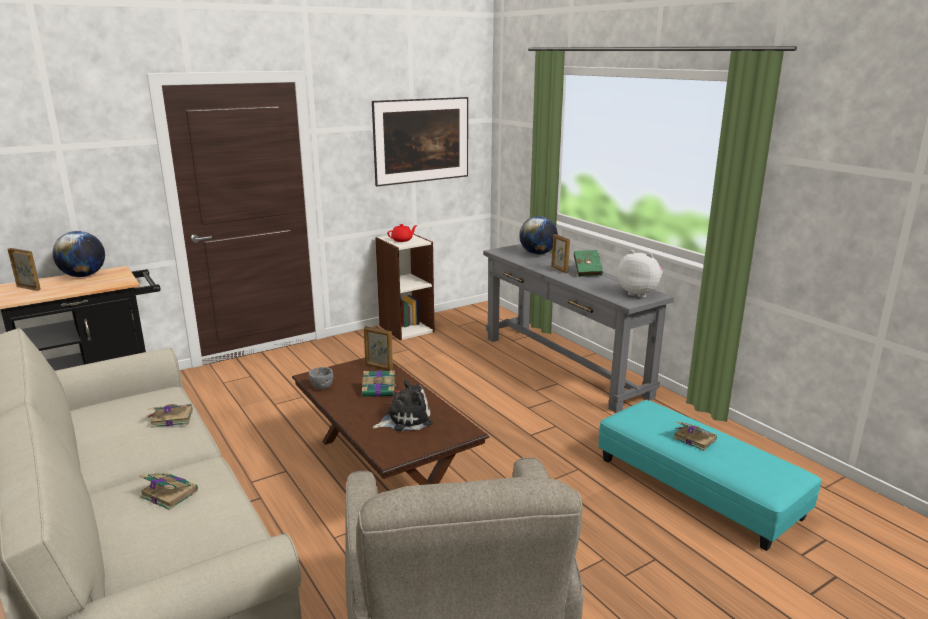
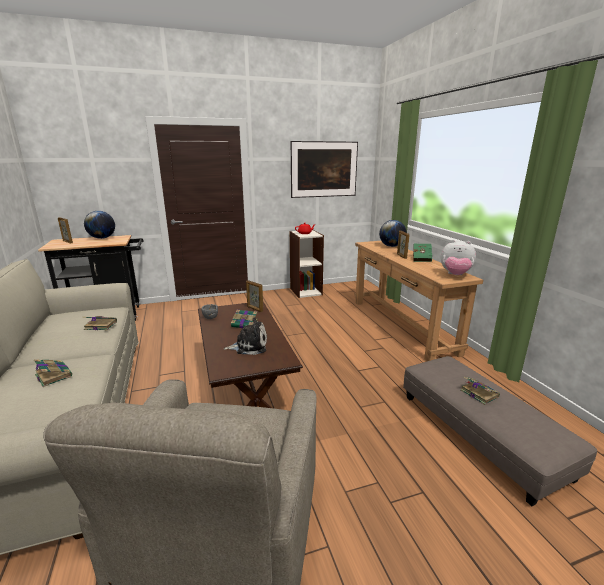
camera: 15 degrees right, 0 degrees up
(563, 366) = (401, 325): grey console table -> brown console table
(639, 293) = (455, 275): plush toy -> plush toy turned 150 degrees clockwise
(697, 487) = (479, 433): turquoise ottoman -> grey ottoman

